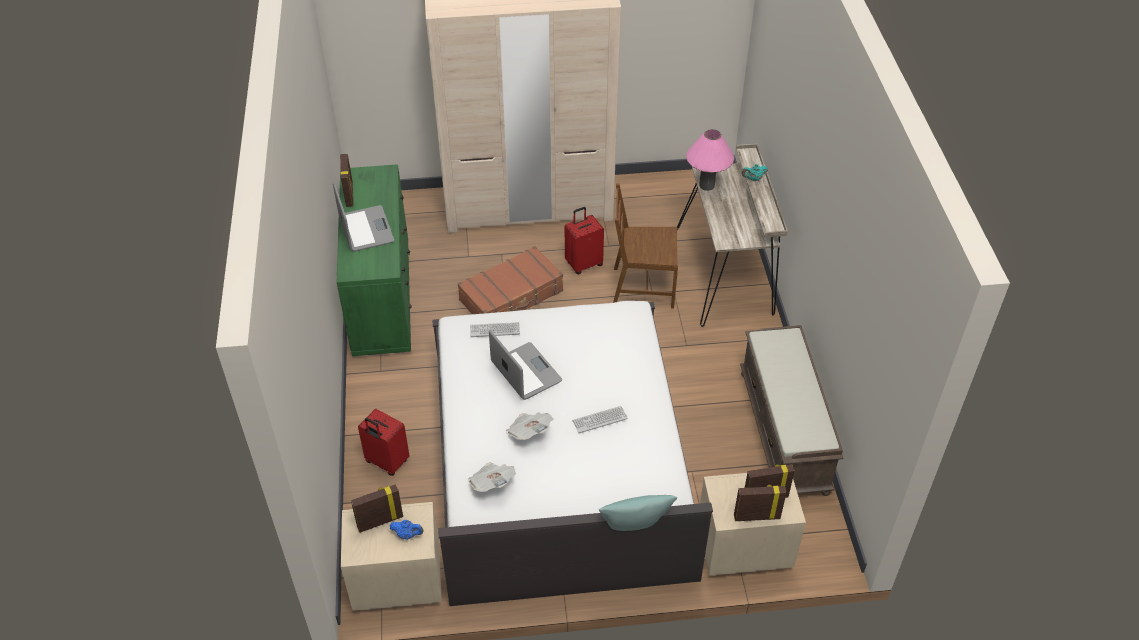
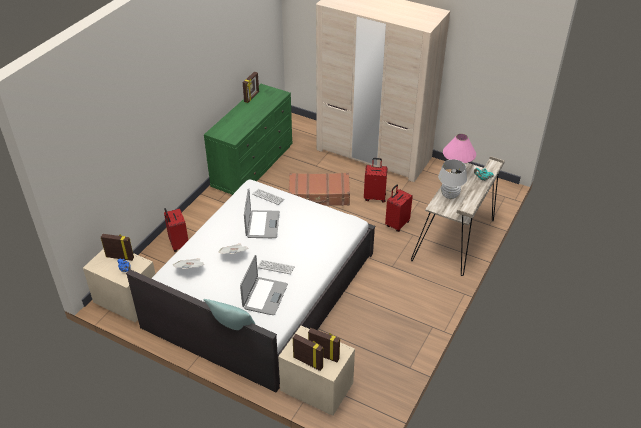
camera: 35 degrees right, 5 degrees down
(365, 229) = (242, 116): laptop -> laptop (265, 296)
(642, 287) = (396, 224): brown chair -> red suitcase
(726, 218) = (449, 195): none -> white table lamp
(784, 432) = (404, 342): brown bench -> none

